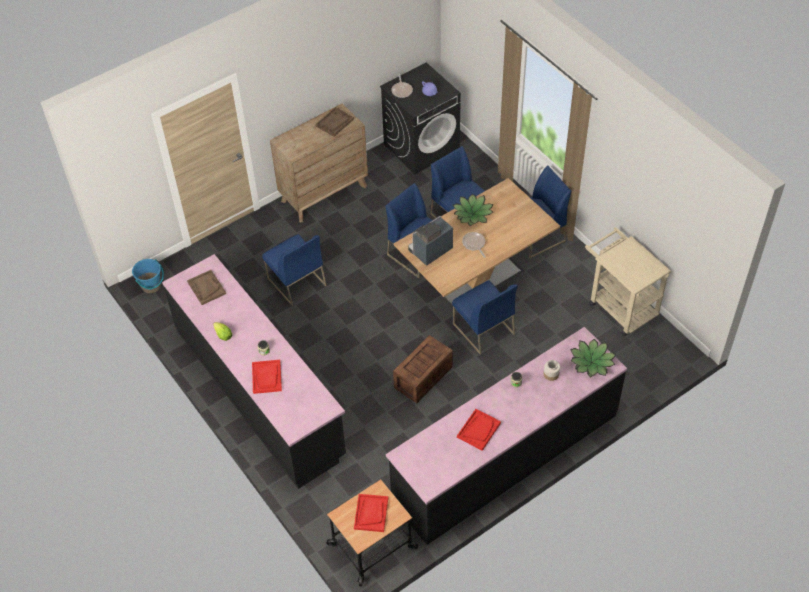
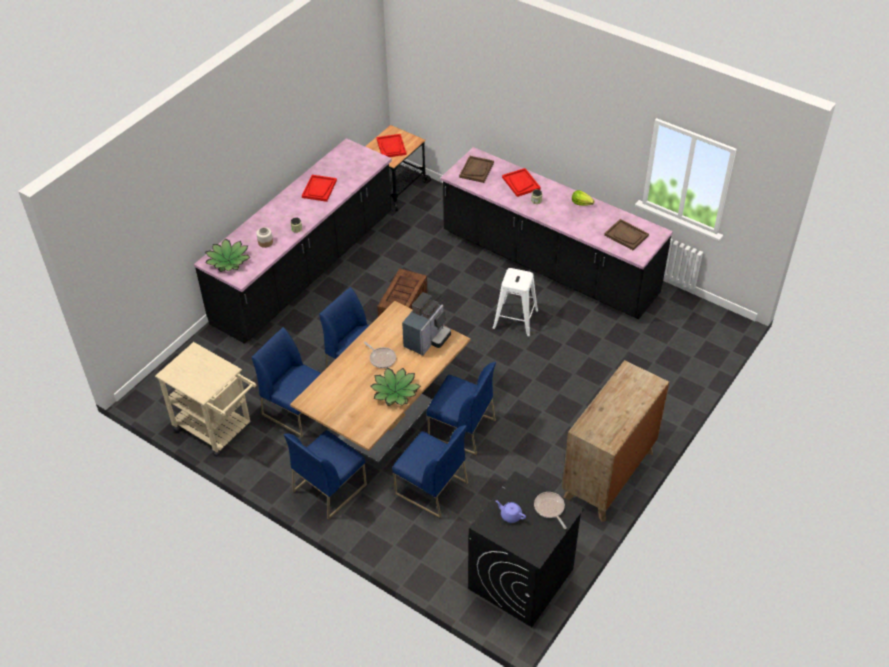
camera: 160 degrees right, 5 degrees down
(151, 286) = (720, 324): blue bucket -> none
(295, 282) = (577, 366): blue chair -> blue chair (297, 410)
(324, 340) = (515, 319): none -> white stool
(334, 123) = (606, 424): brown tray -> brown tray (476, 170)

